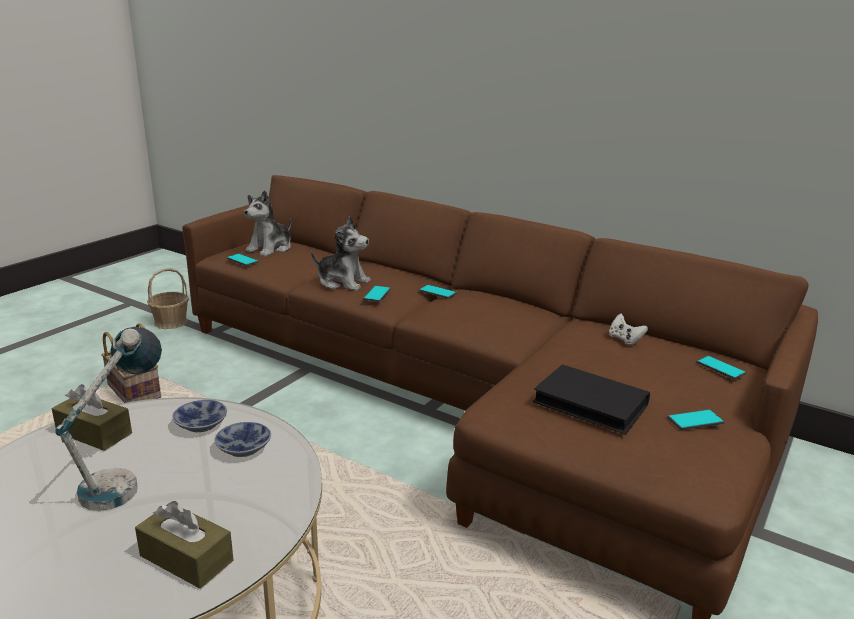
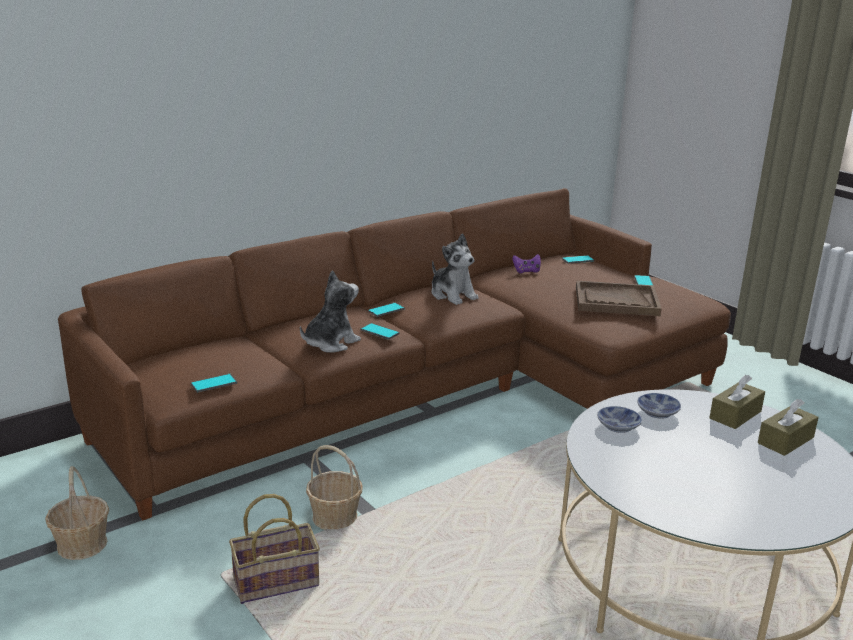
camera: 70 degrees left, 0 degrees up
(94, 433) = (622, 473): brown tissue box -> brown tissue box (735, 415)
(125, 478) = (693, 460): table lamp -> none
(223, 396) = (335, 517): none -> basket
(270, 248) = (186, 365): plush toy -> plush toy (452, 295)
(591, 403) = (616, 301): black book -> brown tray
(625, 340) = (526, 271): white game controller -> purple game controller

